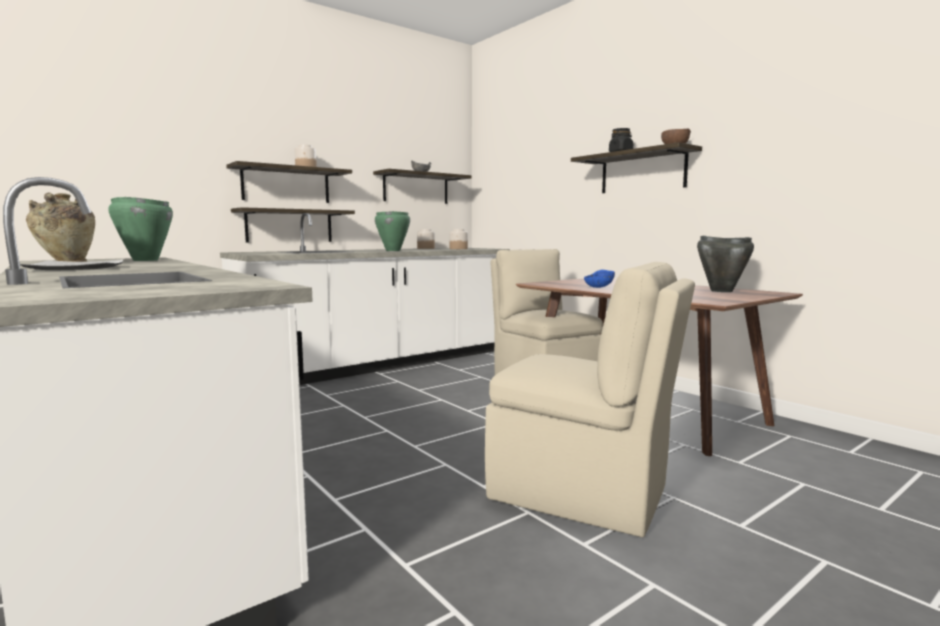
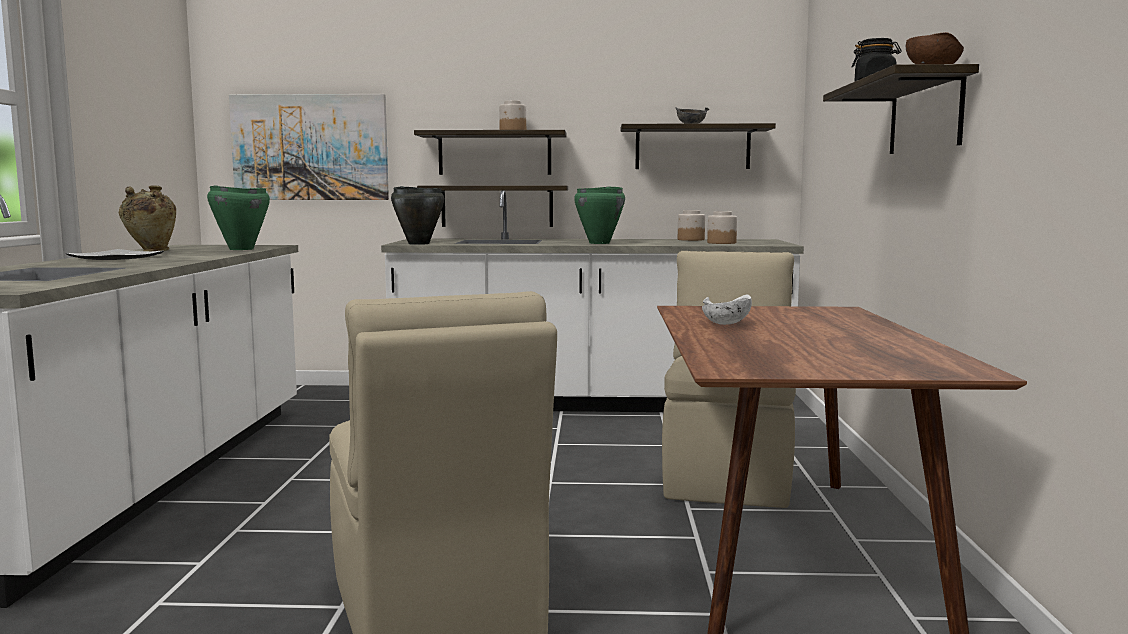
camera: 40 degrees right, 0 degrees up
(114, 170) = (310, 147): none -> picture
(598, 287) = (725, 324): blue bowl -> white bowl
(721, 291) = (886, 354): black cooking pot -> black cooking pot (418, 243)

